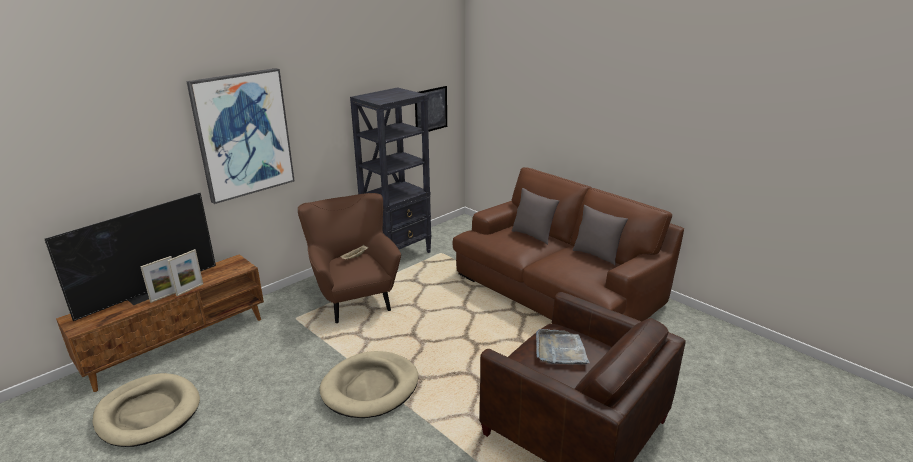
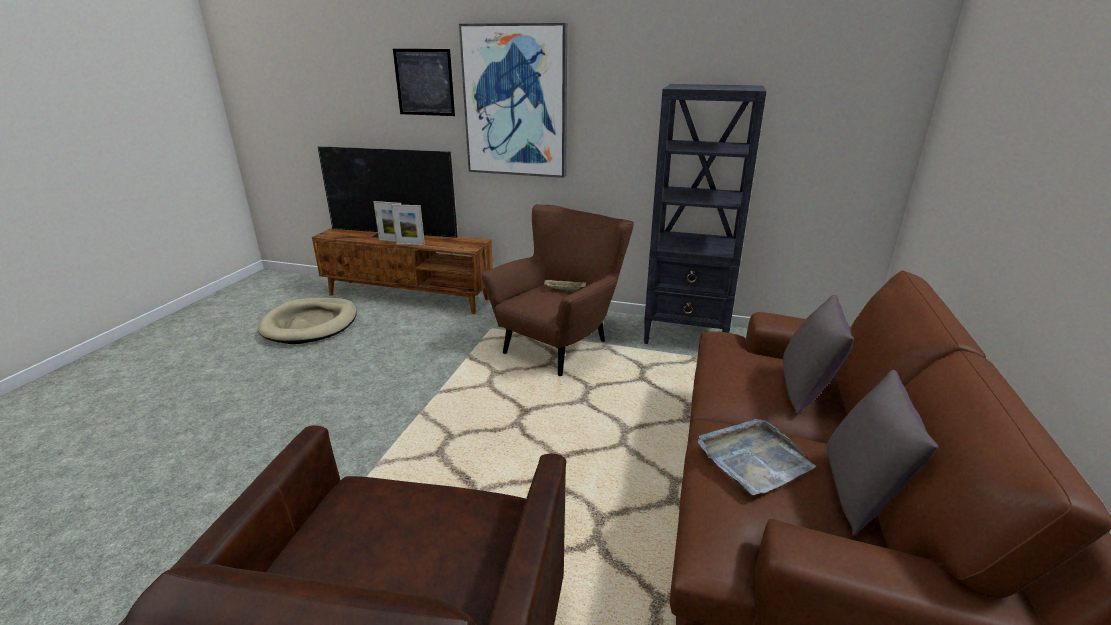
camera: 60 degrees right, 0 degrees up
(370, 387) = (401, 421): beige dog bed -> none
(431, 110) = (830, 140): picture -> picture (424, 82)
(560, 350) = (425, 534): grey tray -> grey tray (753, 459)

